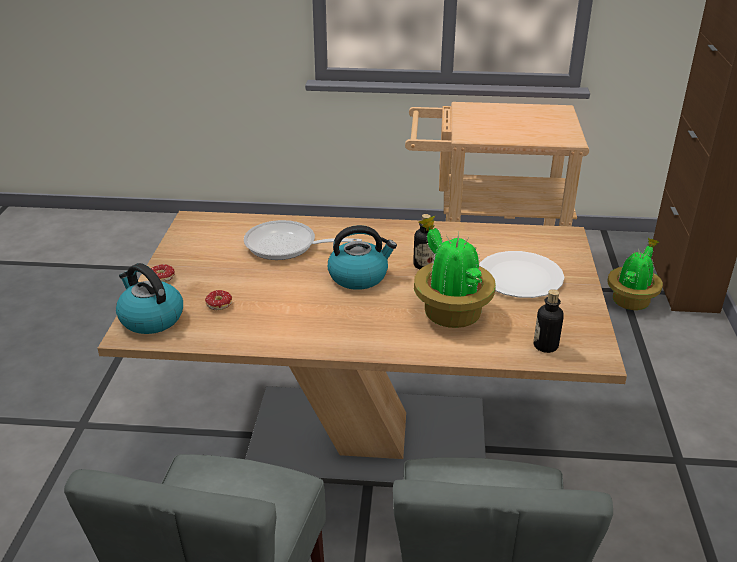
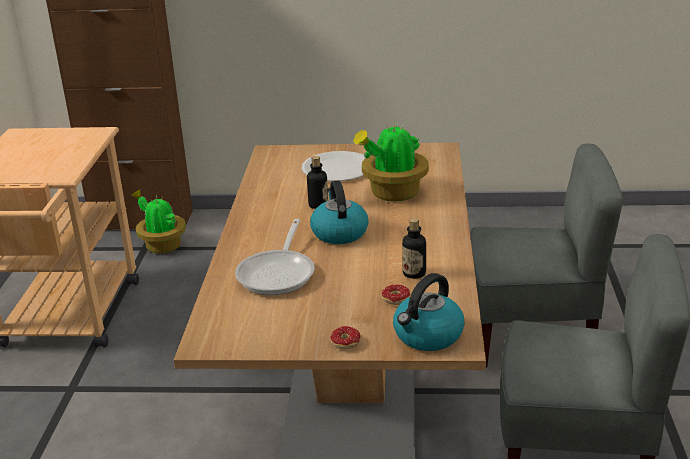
camera: 90 degrees left, 5 degrees down
(545, 346) = (431, 163): bottle -> bottle (414, 273)

